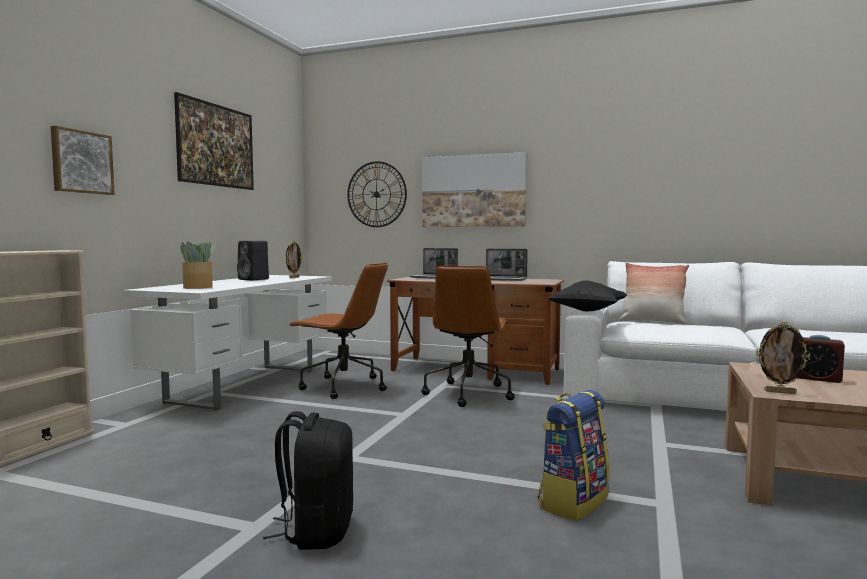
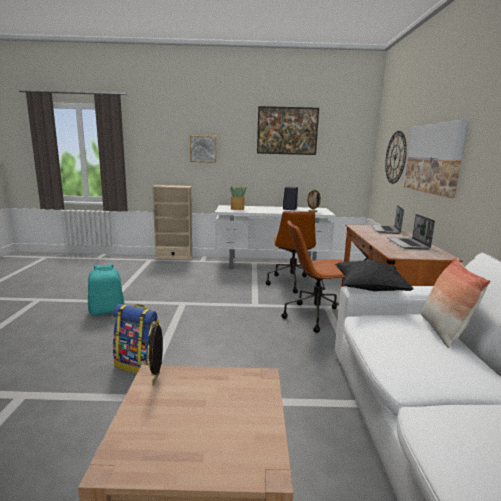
camera: 70 degrees right, 10 degrees up
(316, 531) = (107, 311): black backpack -> turquoise backpack
(817, 379) = (219, 411): alarm clock -> none

